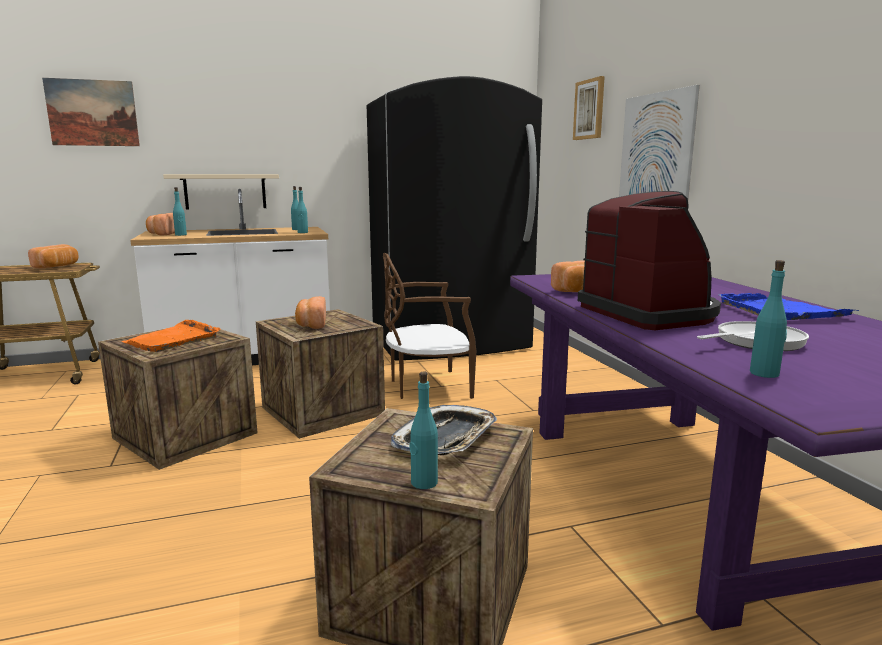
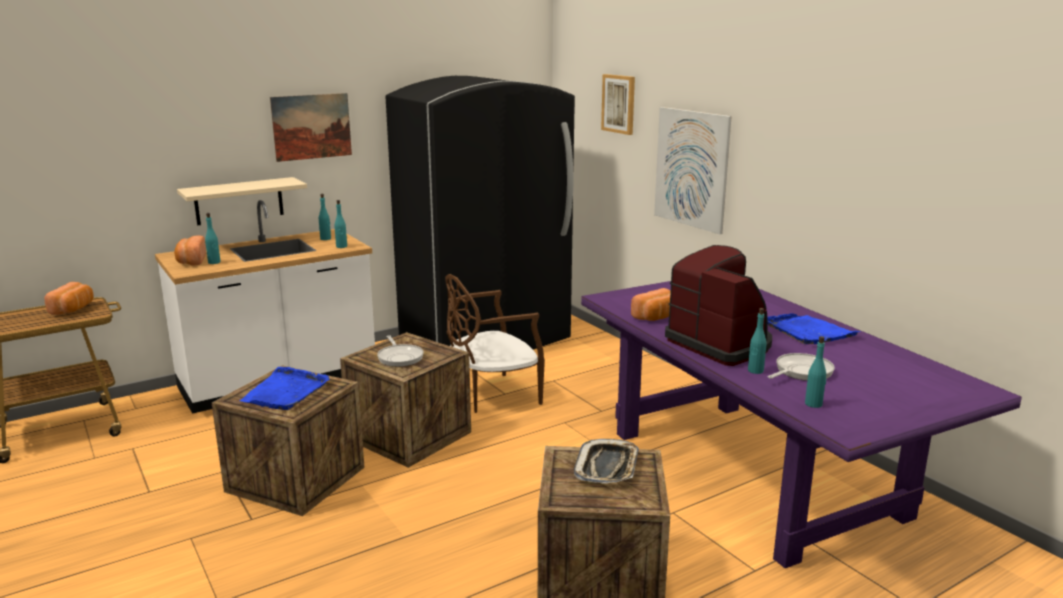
camera: 15 degrees left, 5 degrees up
(92, 113) = (91, 130): picture -> picture (311, 126)
(173, 339) = (286, 392): orange tray -> blue tray
(311, 324) = (400, 357): bread -> frying pan
(423, 483) = (616, 503): turquoise bottle -> turquoise bottle (755, 371)

